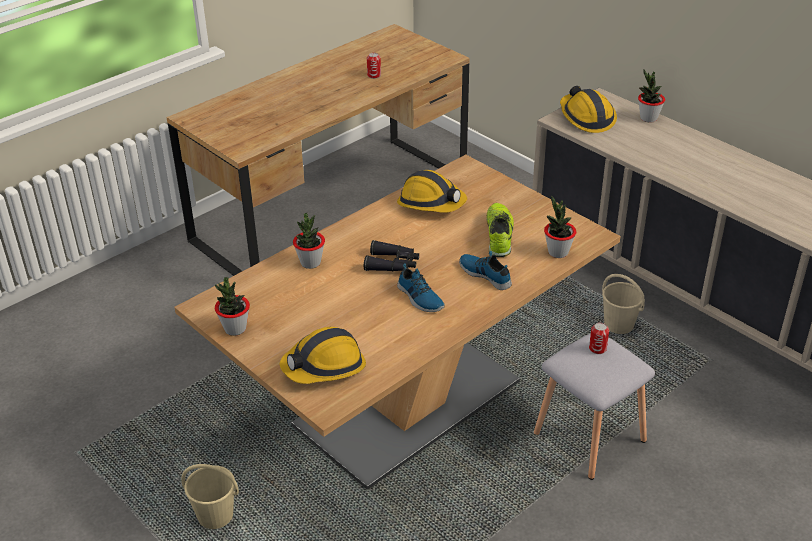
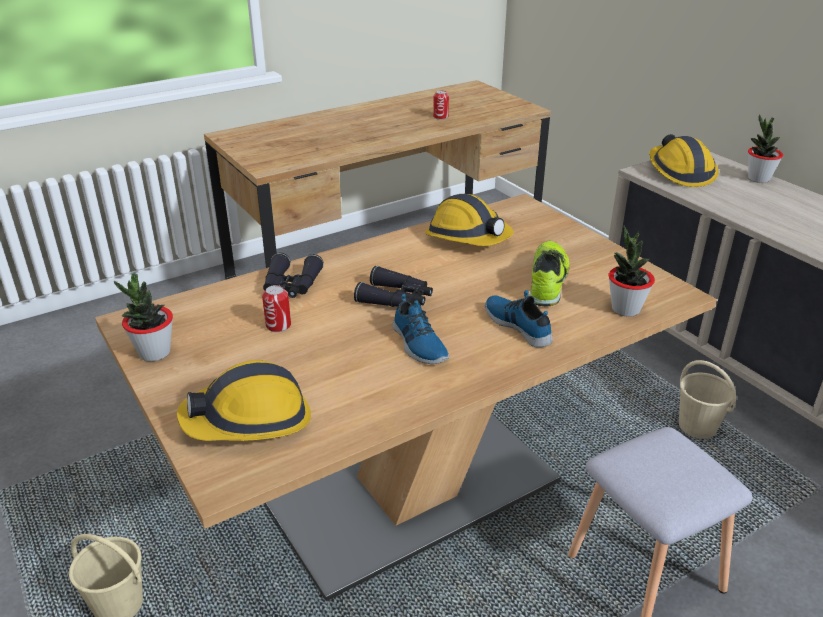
camera: 10 degrees right, 5 degrees down
(310, 263) = (291, 286): potted plant -> black binoculars
(597, 348) = (669, 451): can -> can (278, 325)

